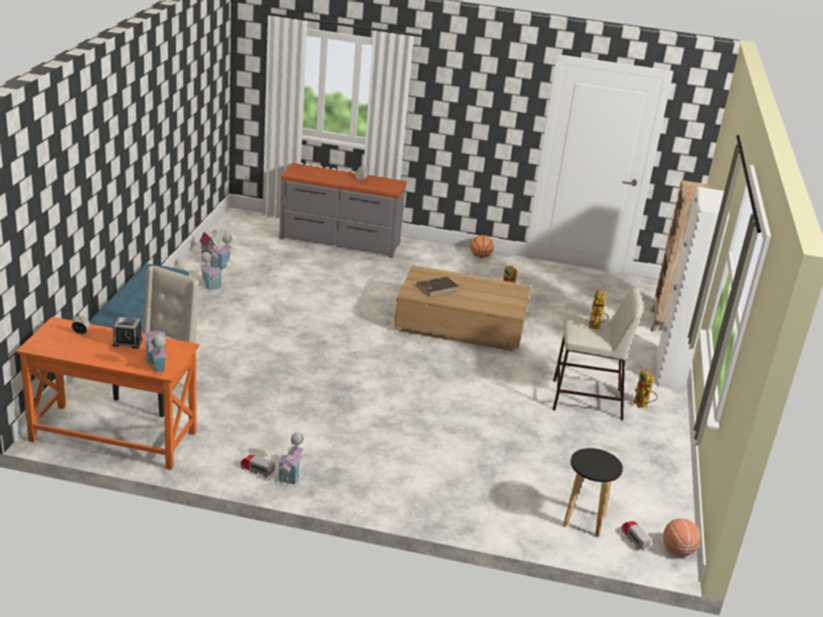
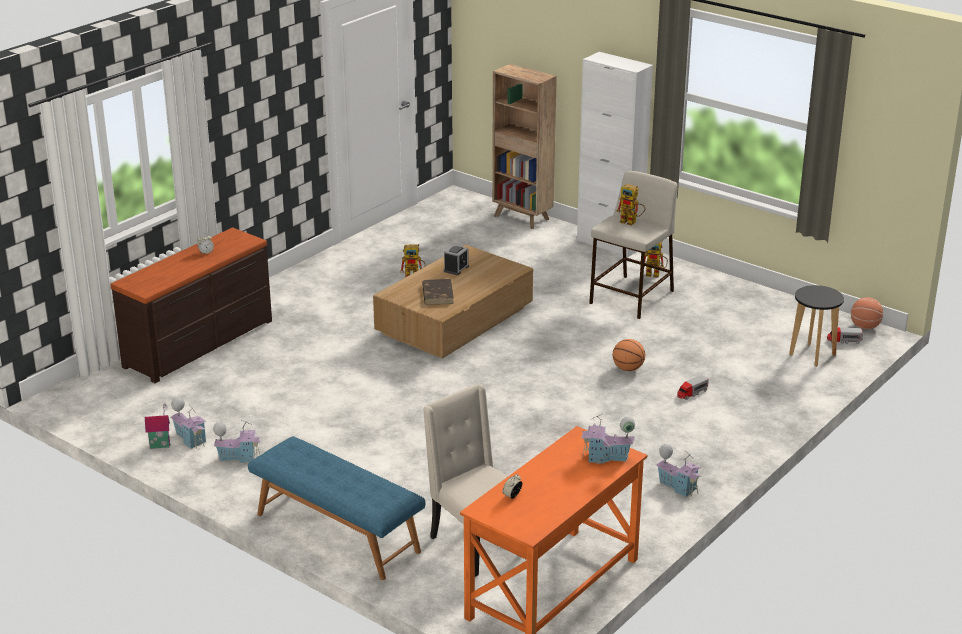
camera: 60 degrees left, 0 degrees up
(127, 342) = (552, 469): alarm clock -> alarm clock (456, 269)
(256, 470) = (661, 506): toy truck -> toy truck (691, 393)
(339, 241) = (200, 344): grey dresser -> brown dresser
(480, 257) = (313, 269): basketball -> basketball (628, 369)

